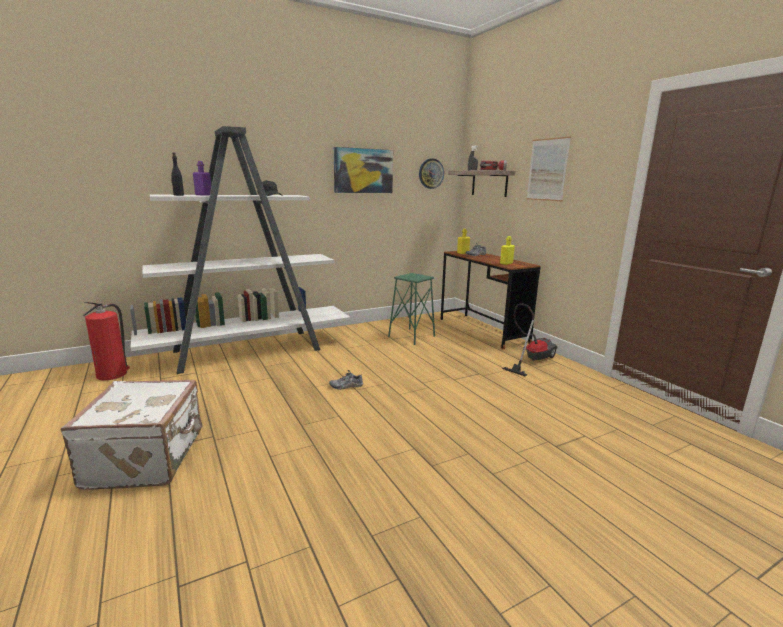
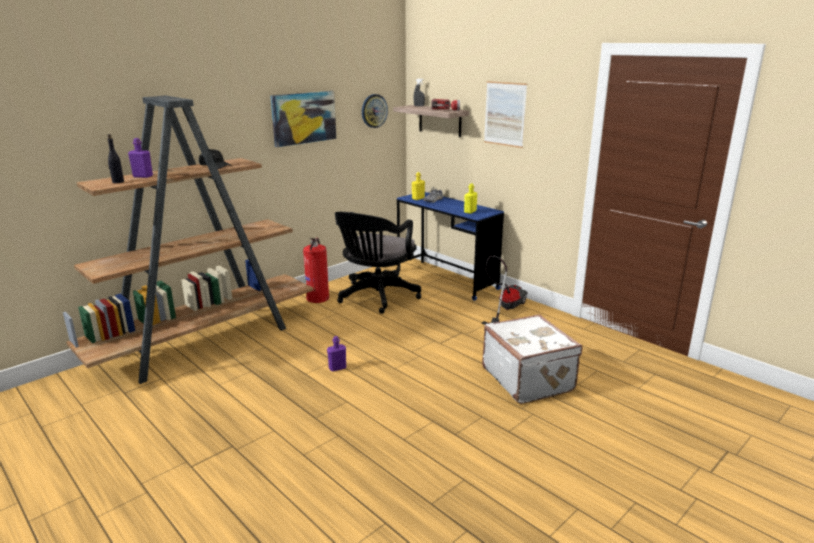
camera: 15 degrees left, 5 degrees up
(113, 374) = (60, 397): fire extinguisher -> fire extinguisher (318, 298)
(148, 458) = (180, 481): white suitcase -> white suitcase (528, 379)
(250, 350) = (206, 341): white bookcase -> brown bookcase
(346, 386) = (337, 368): shoe -> purple bottle
(411, 336) = (376, 297): green stool -> black office chair
(482, 330) = (446, 280): brown desk -> blue desk

